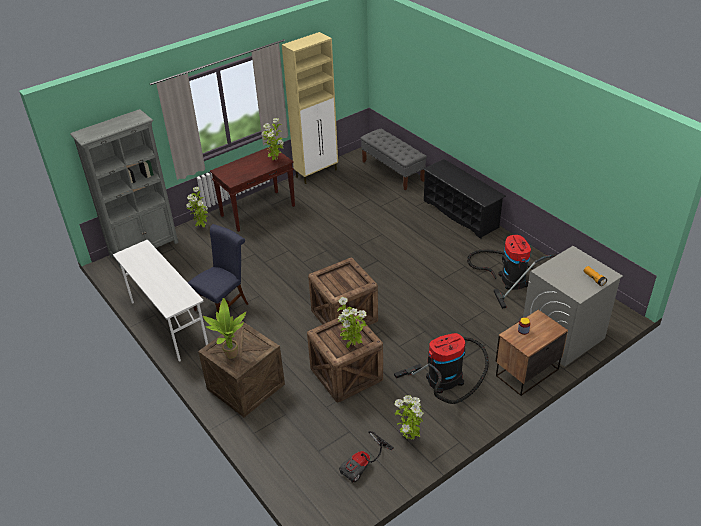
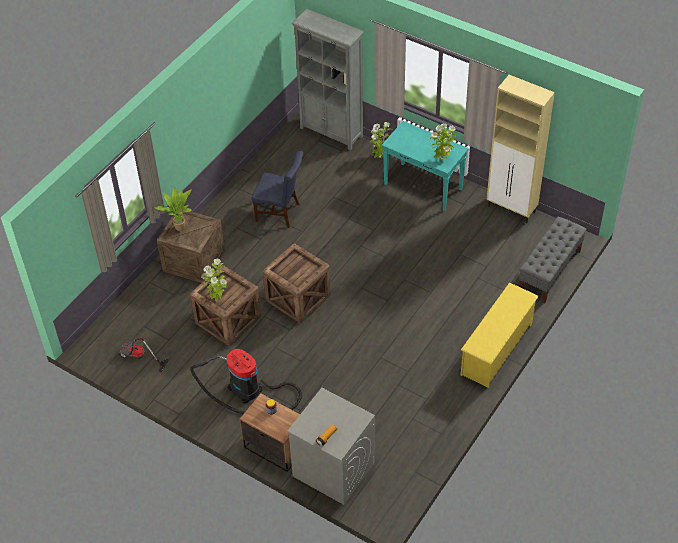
camera: 70 degrees right, 10 degrees up
(168, 323) = (245, 186): white desk -> none
(258, 211) = (424, 187): brown console table -> turquoise console table
(409, 438) = (173, 380): potted plant -> none
(461, 214) = (497, 349): black shoe rack -> yellow shoe rack
(511, 277) = (405, 413): vacuum cleaner -> none

